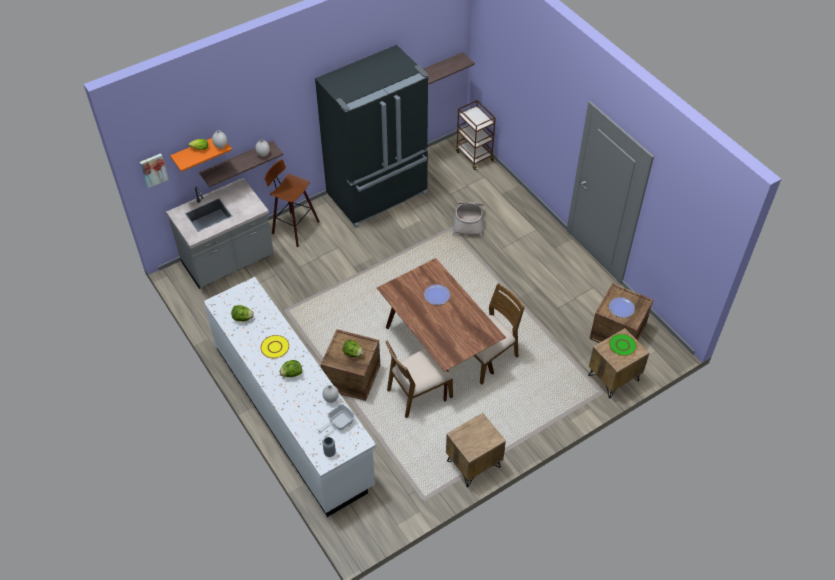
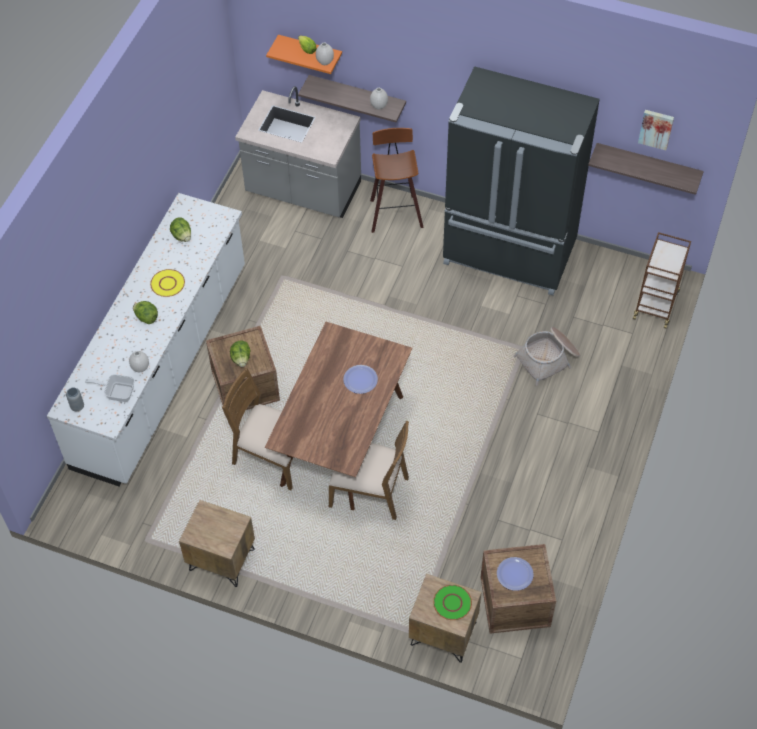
camera: 55 degrees right, 5 degrees up
(153, 170) = (256, 37): picture -> picture (656, 128)

